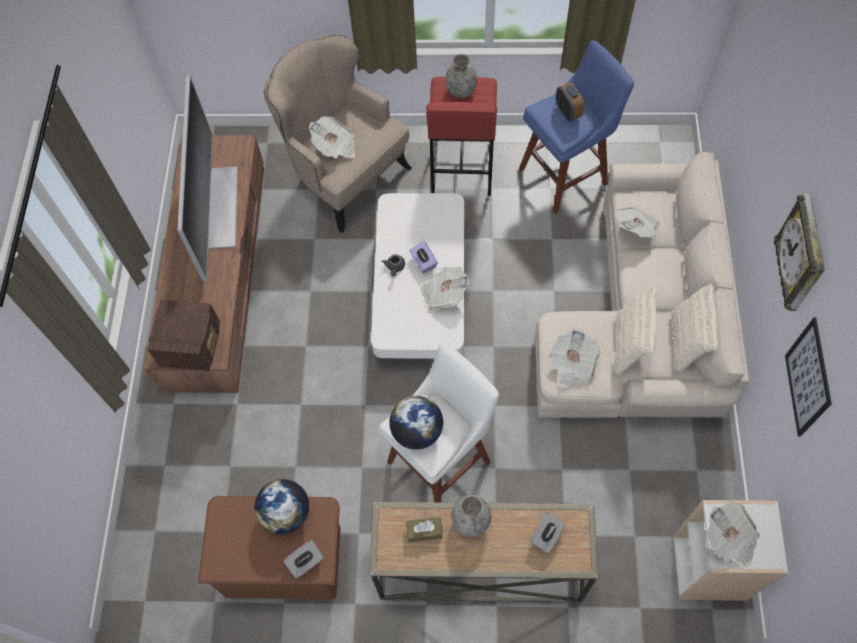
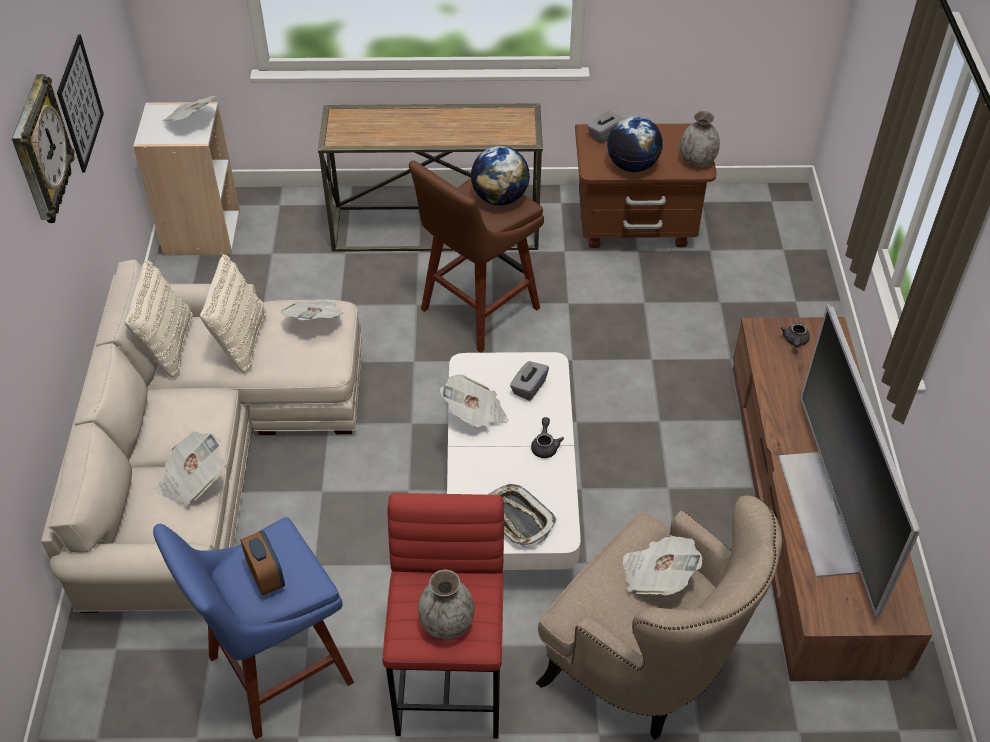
camera: 175 degrees right, 15 degrees down
(191, 344) = (795, 341): radio -> grey teapot
(418, 215) = (516, 519): none -> tray
(423, 262) = (505, 453): purple tissue box -> none
(424, 531) = (489, 130): brown tissue box -> none
(441, 460) = (477, 310): white stool -> brown stool
(471, 521) = (442, 137): grey vase -> grey vase (696, 161)
(546, 536) = (368, 129): grey tissue box -> grey tissue box (528, 387)

